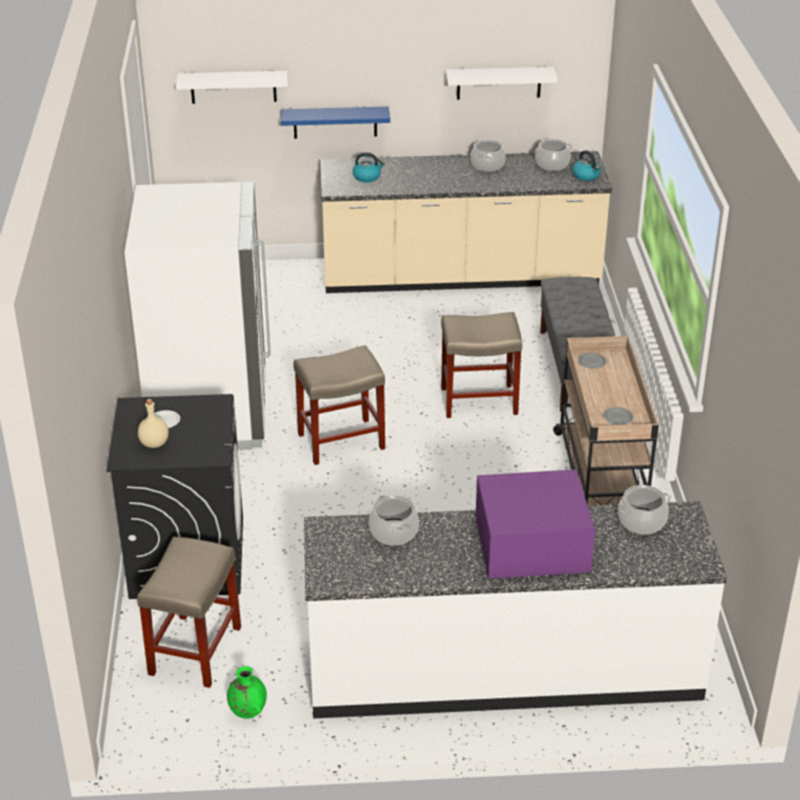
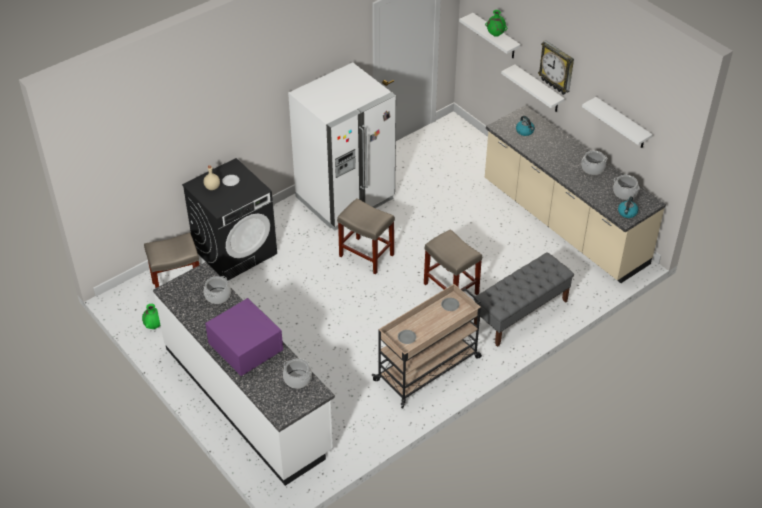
camera: 55 degrees right, 10 degrees up
(244, 76) = (495, 34): none -> green vase
(335, 122) = (538, 89): blue shelf -> white shelf
(365, 67) = (557, 68): none -> wall clock

